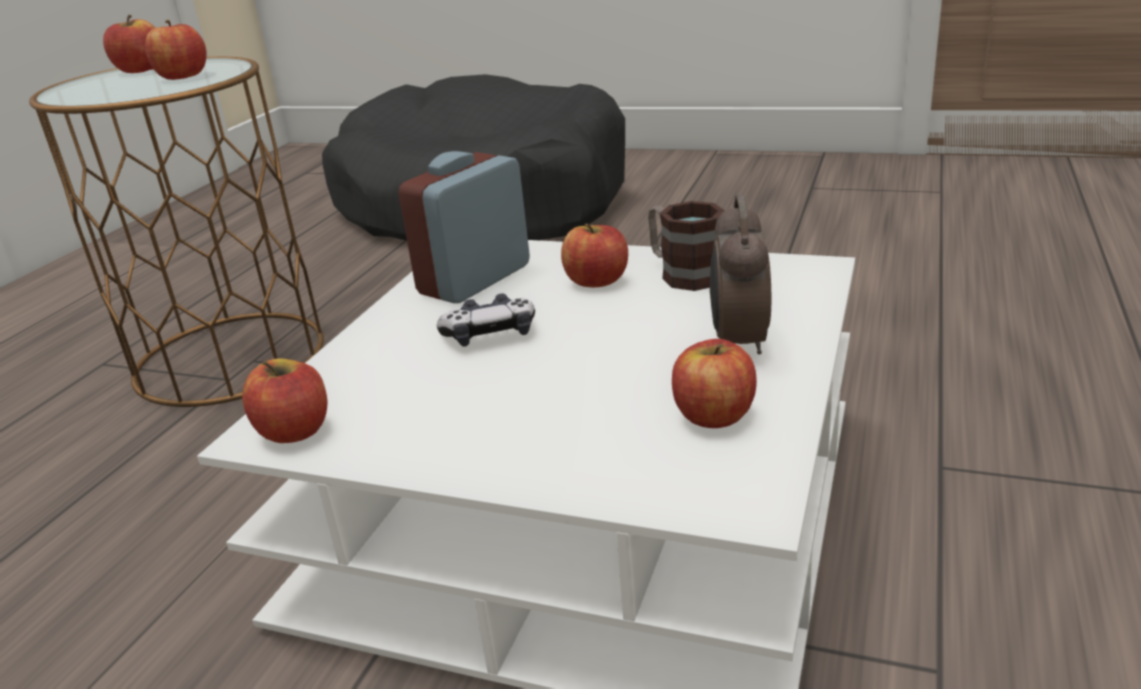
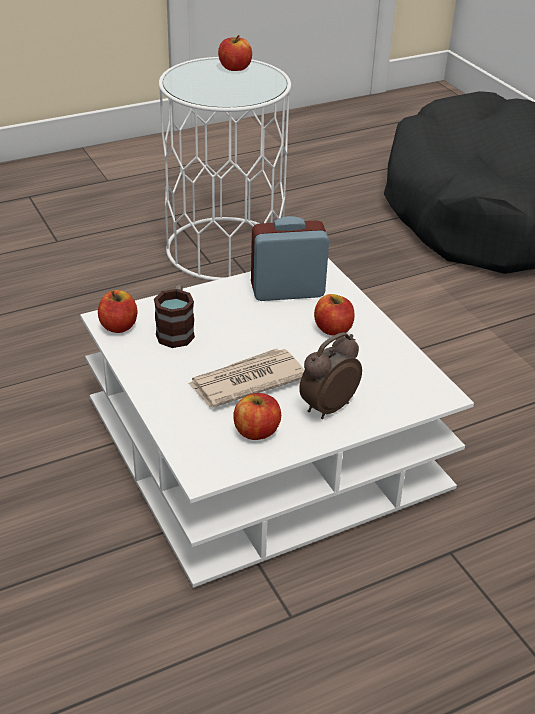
camera: 40 degrees right, 10 degrees up
(183, 76) = (238, 89): apple -> none
(230, 357) = (225, 249): brown side table -> white side table
(490, 335) = (245, 328): game controller -> none
(595, 378) = (246, 381): none -> newspaper
(683, 273) = (377, 352): mug -> mug (176, 330)

